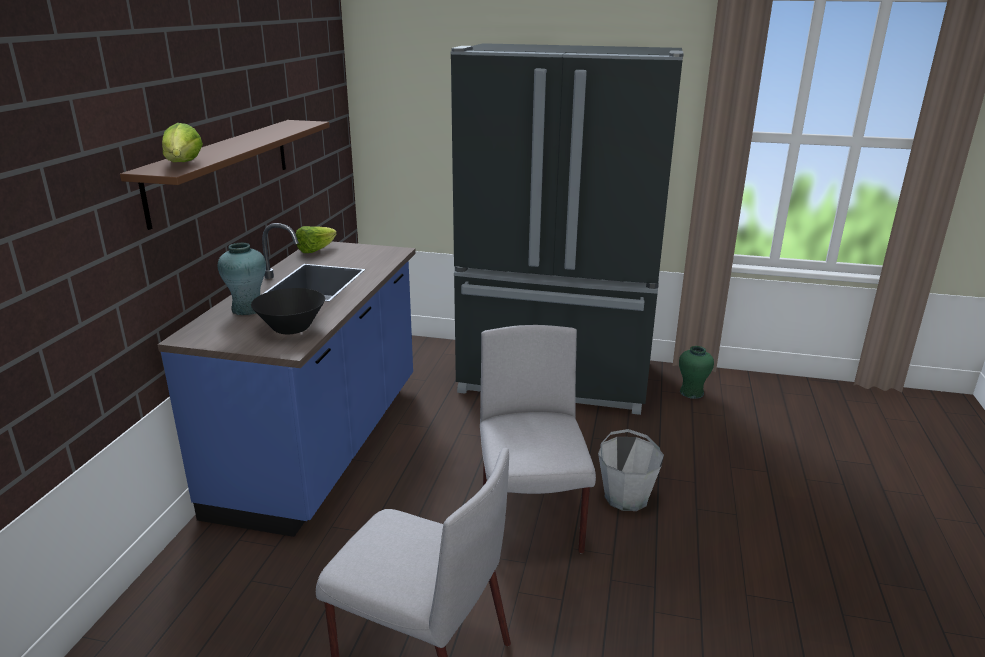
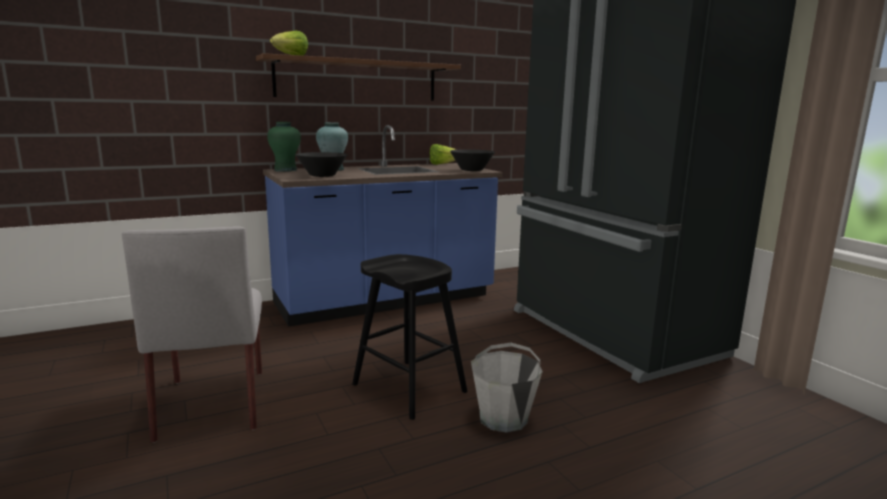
camera: 50 degrees right, 10 degrees down
(381, 254) = (471, 170): none -> black bowl
(531, 519) = (409, 388): grey chair -> black stool
(691, 393) = (739, 397): green vase -> green vase (285, 170)

